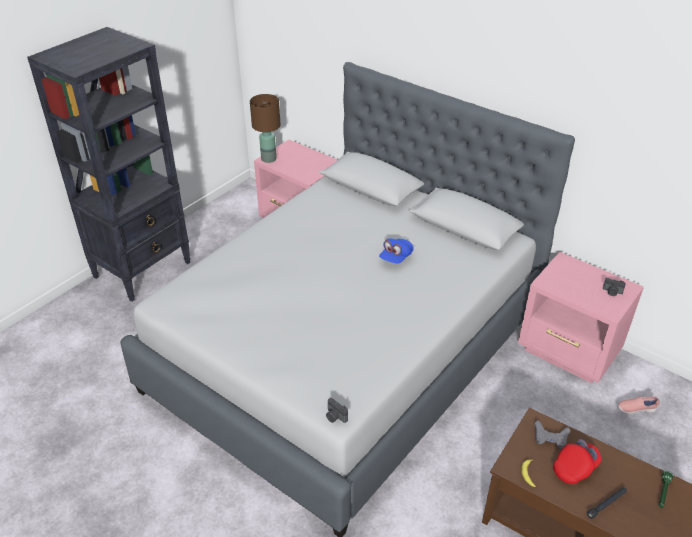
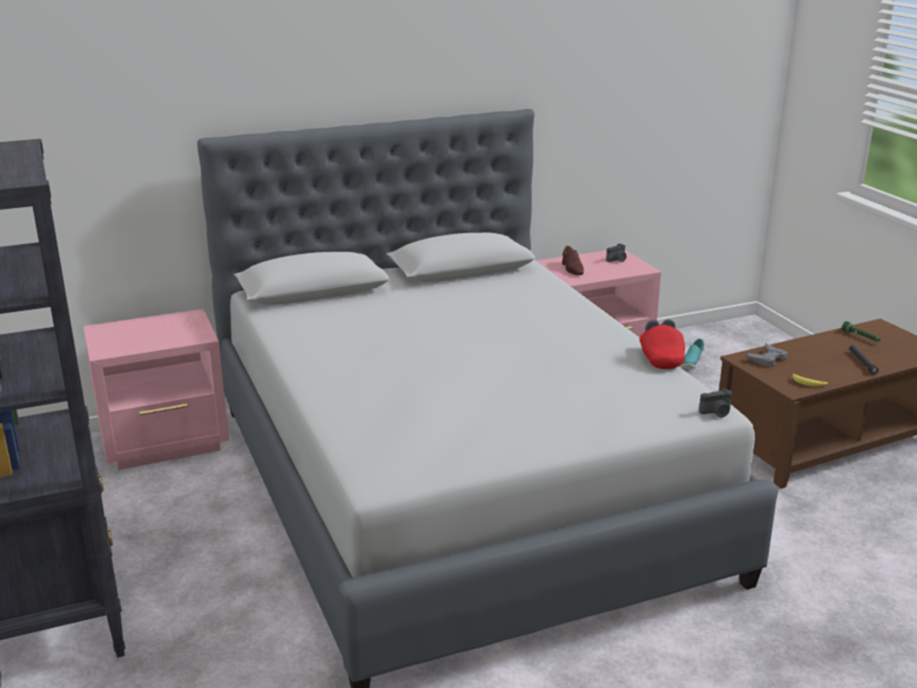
camera: 60 degrees left, 15 degrees down
(268, 159) = (106, 350): brown table lamp -> none
(396, 257) = (473, 313): blue cap -> none
(565, 275) = (572, 269): none -> brown shoe
(575, 468) = (812, 361): red cap -> red cap (660, 358)
(635, 409) = (692, 362): pink shoe -> turquoise shoe

